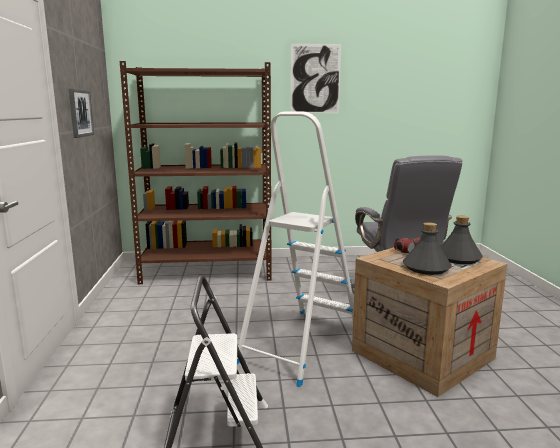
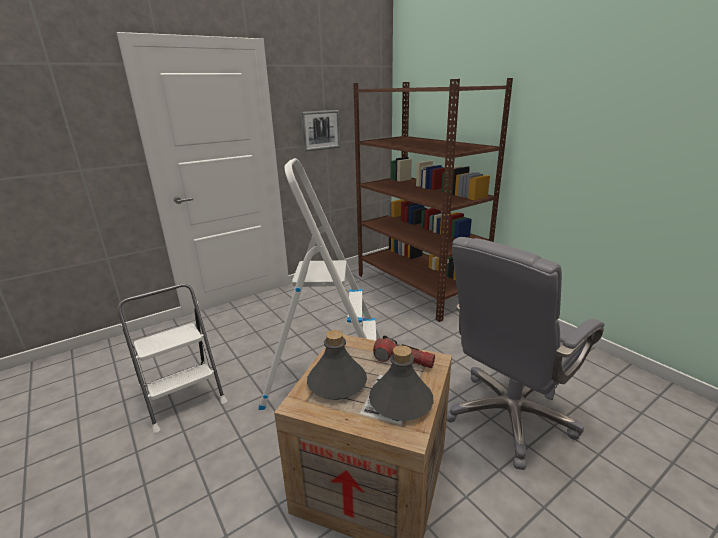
camera: 60 degrees right, 10 degrees up
(315, 79) = (576, 90): picture -> none

